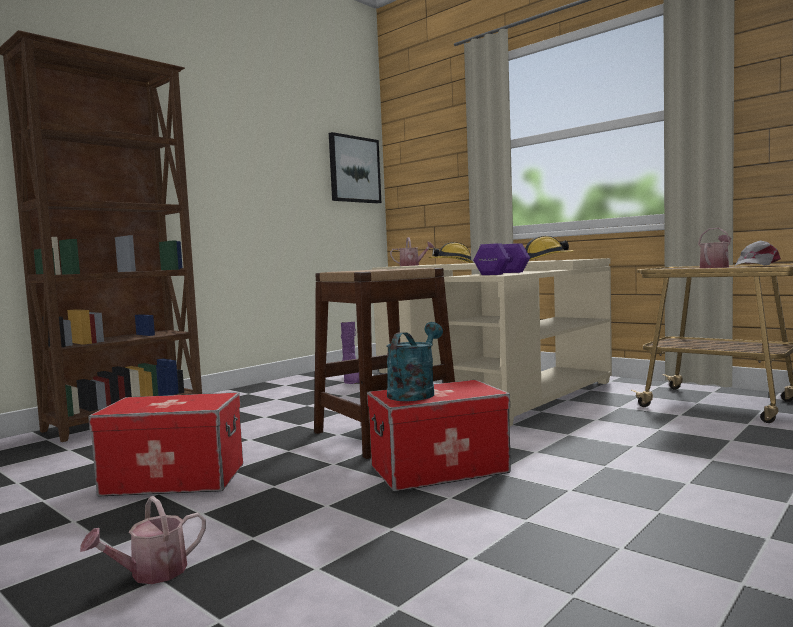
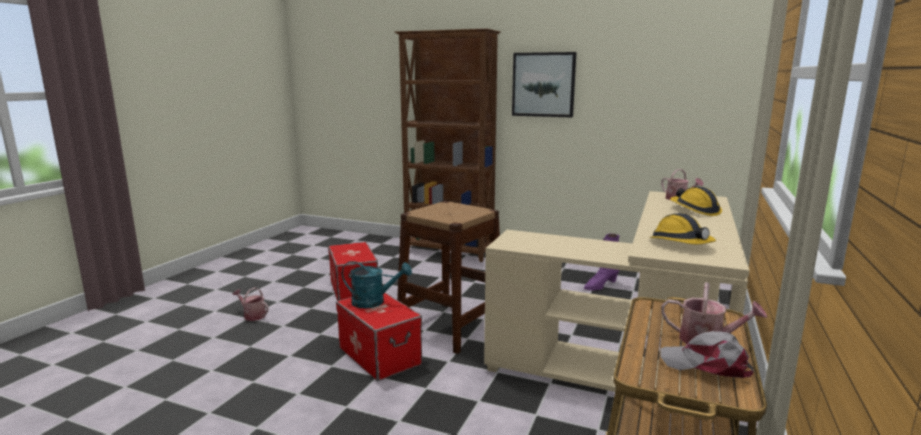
camera: 70 degrees right, 10 degrees up
(354, 169) = (712, 78): picture -> picture (543, 84)
(504, 273) = (543, 244): purple dumbbell -> none

